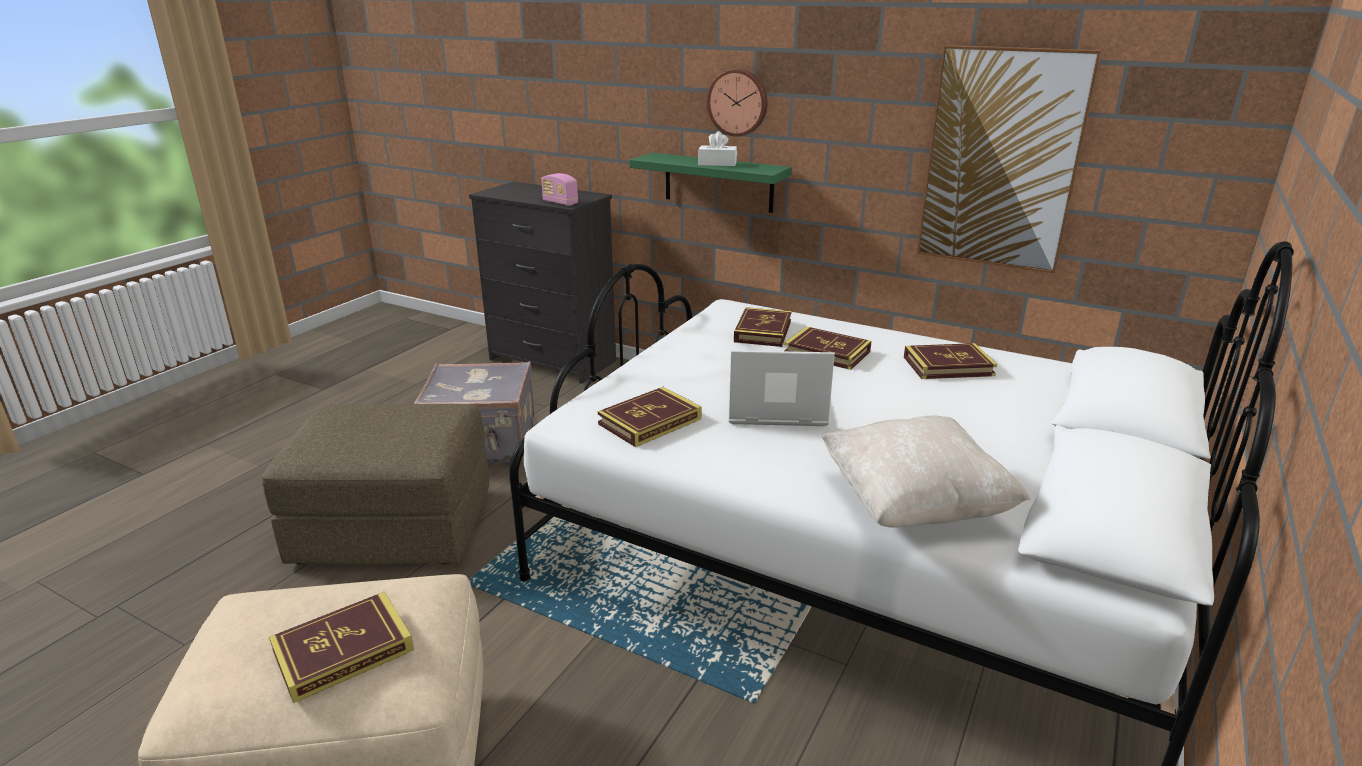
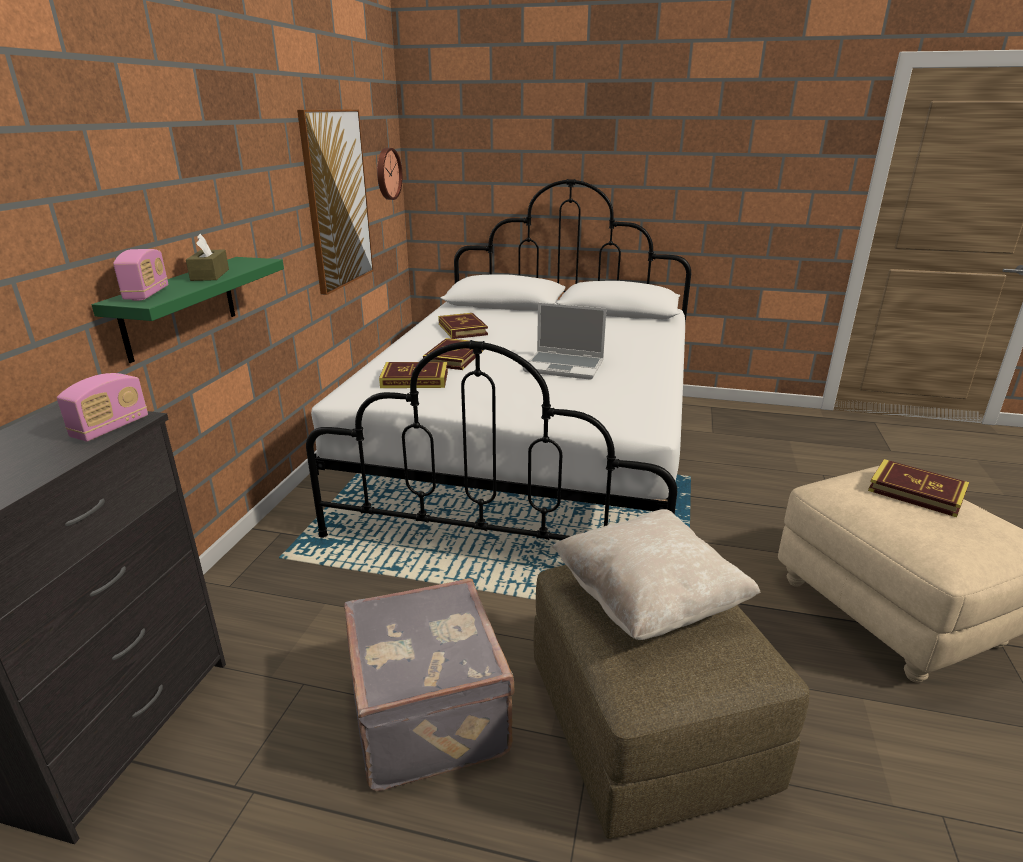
camera: 105 degrees left, 0 degrees up
(650, 421) = (617, 399): book -> none
(666, 157) = (147, 294): none -> radio
(717, 164) = (210, 275): white tissue box -> brown tissue box
(738, 102) = (174, 196): wall clock -> wall clock (387, 174)
(774, 410) = (565, 366): laptop -> laptop turned 60 degrees counterclockwise
(914, 504) = (646, 336): beige pillow -> beige pillow (648, 601)

